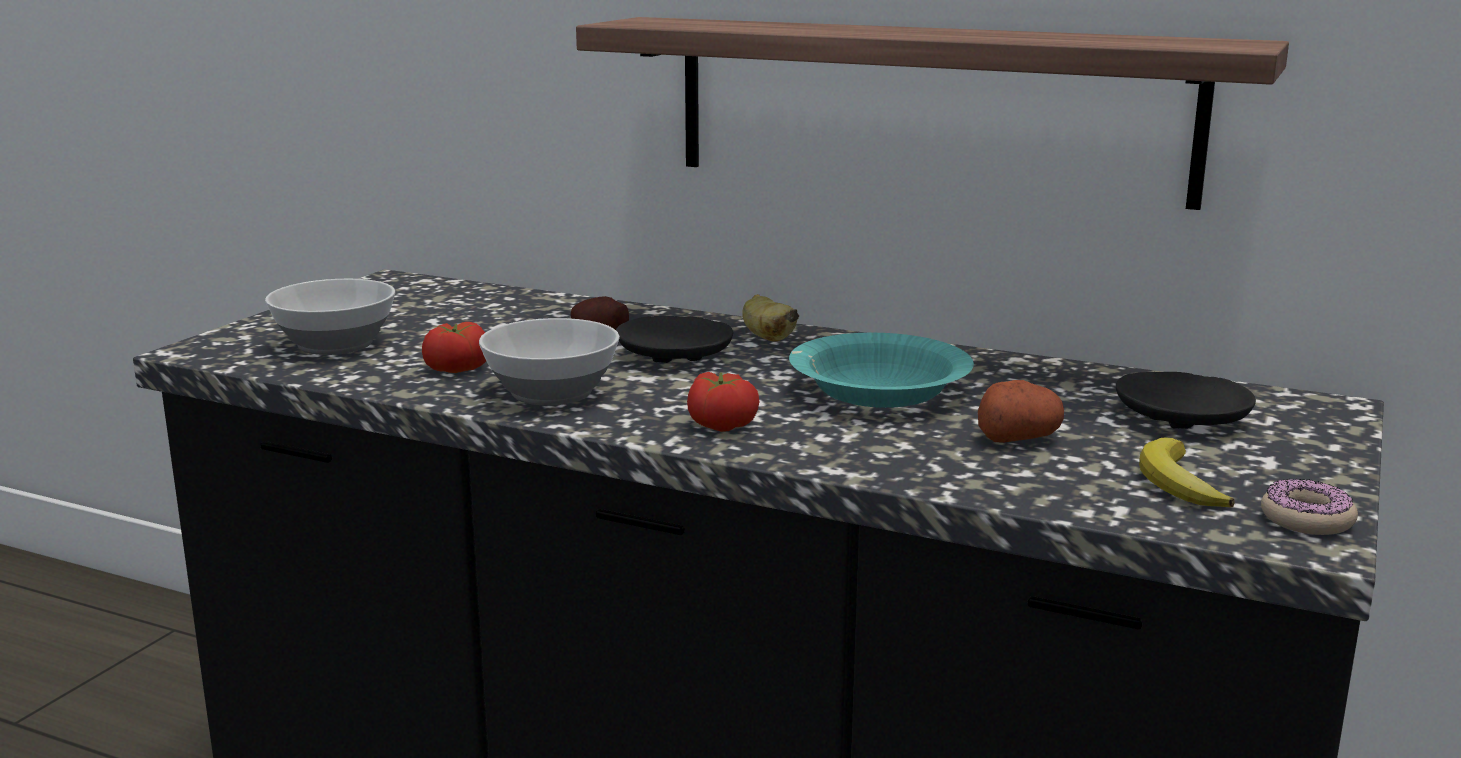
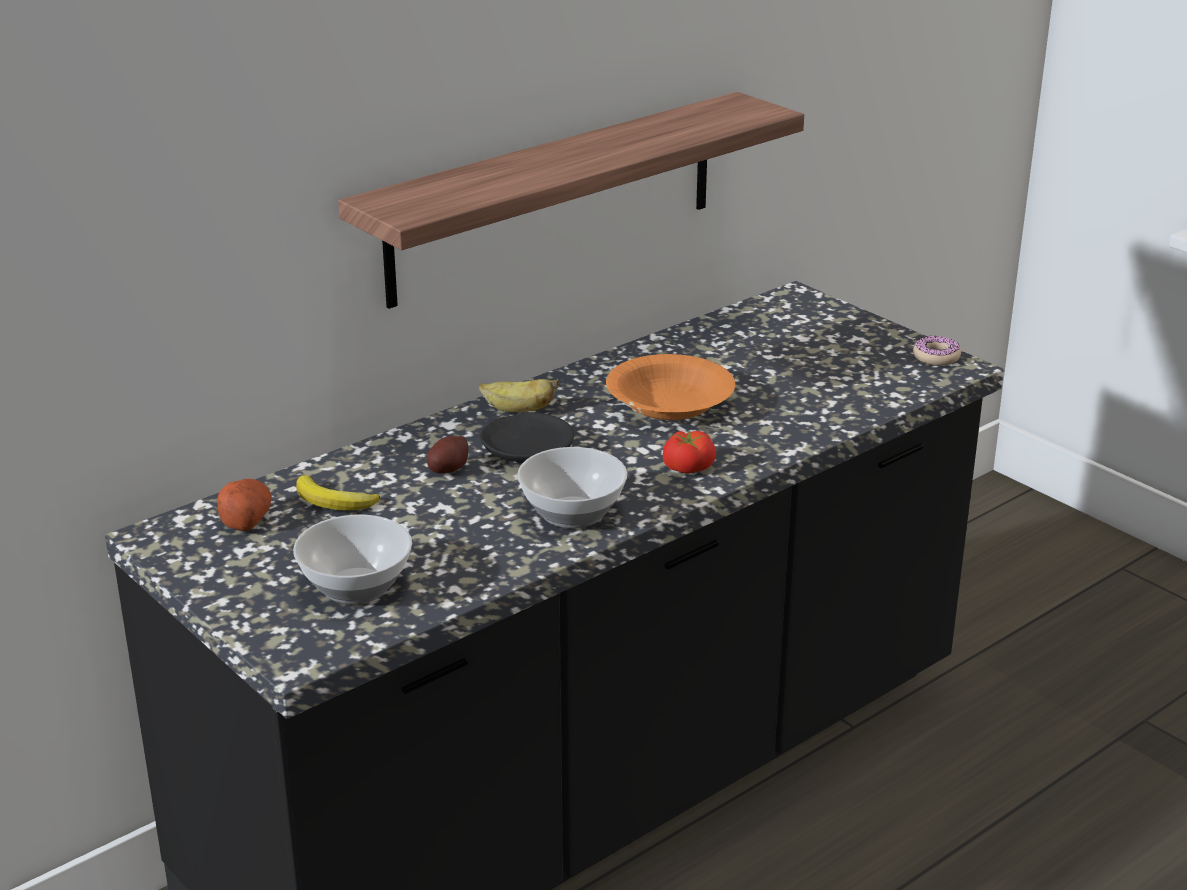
camera: 65 degrees left, 10 degrees up
(456, 368) = (476, 541): tomato -> none
(879, 392) = (669, 404): turquoise bowl -> orange bowl
(1018, 437) = (779, 387): potato -> potato (245, 520)
(1177, 483) = (873, 369): banana -> banana (334, 501)
(1182, 418) = (784, 336): black plate -> none

